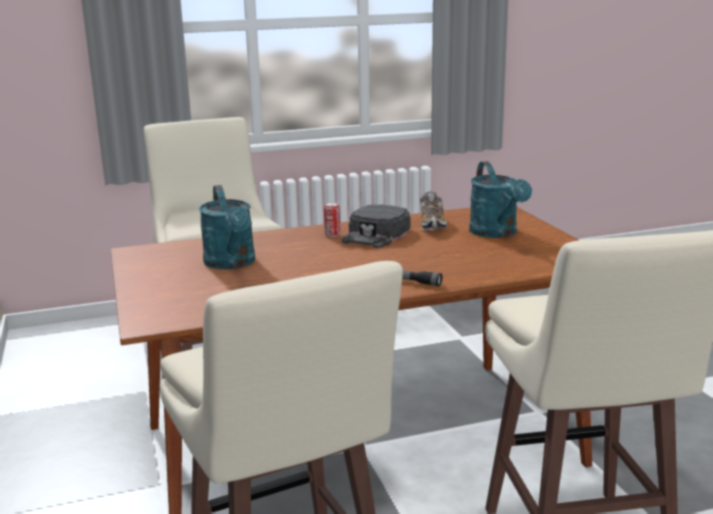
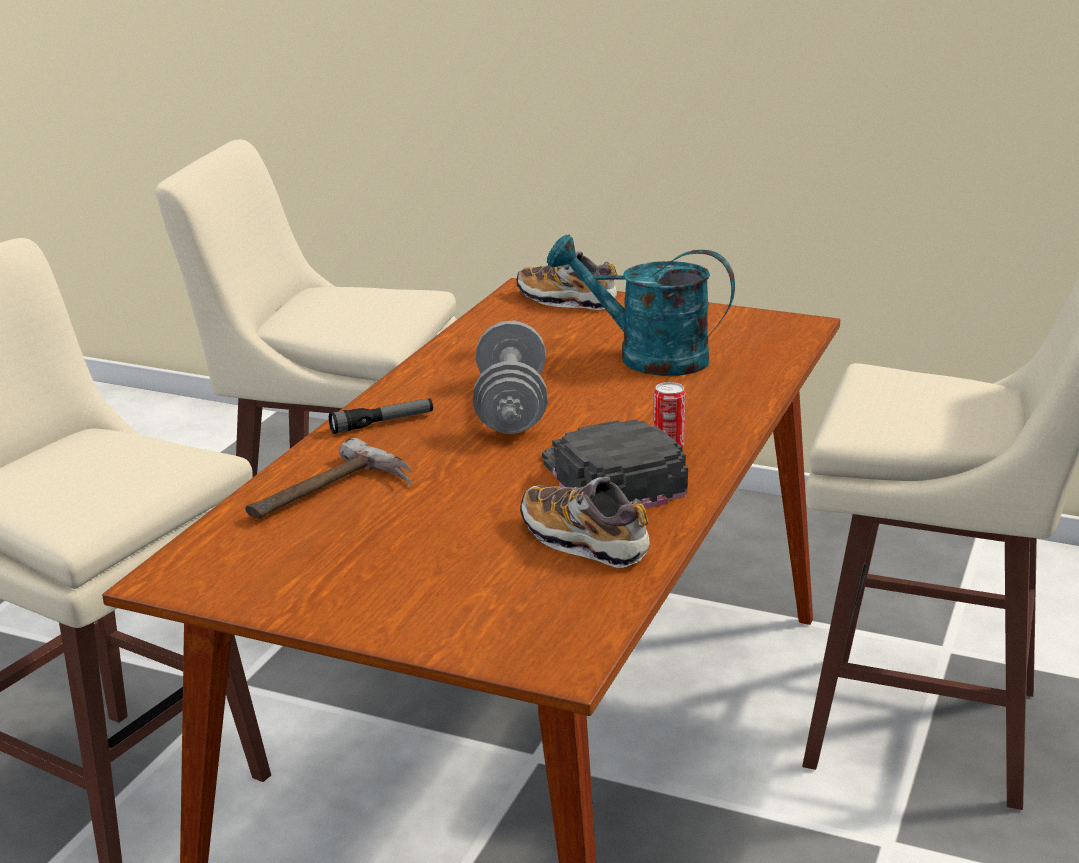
camera: 130 degrees right, 5 degrees up
(157, 306) = (566, 300): none -> shoe
(344, 266) = (511, 408): none -> grey dumbbell
(488, 263) = (330, 496): none -> hammer
(497, 233) = (431, 572): turquoise watering can -> none

